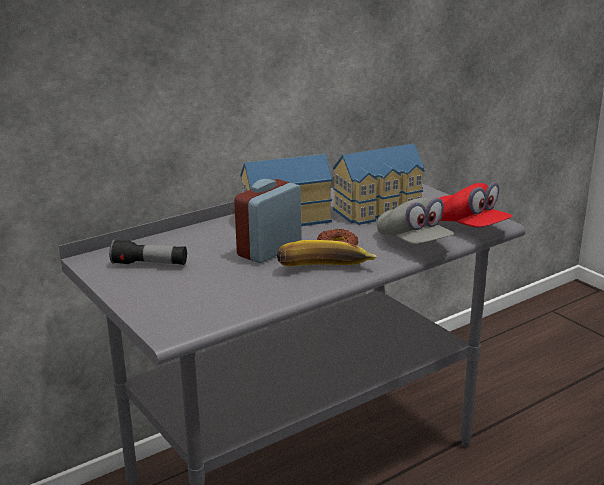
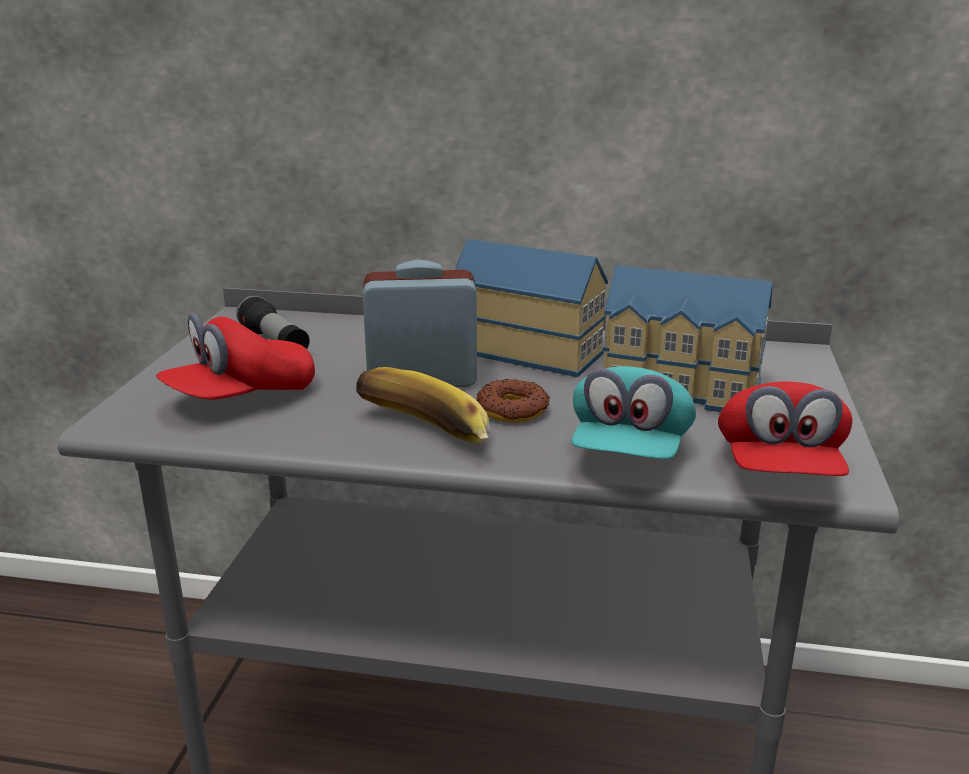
camera: 45 degrees right, 0 degrees up
(204, 294) = (241, 397): none -> red cap
(414, 243) = (629, 452): grey cap -> turquoise cap

